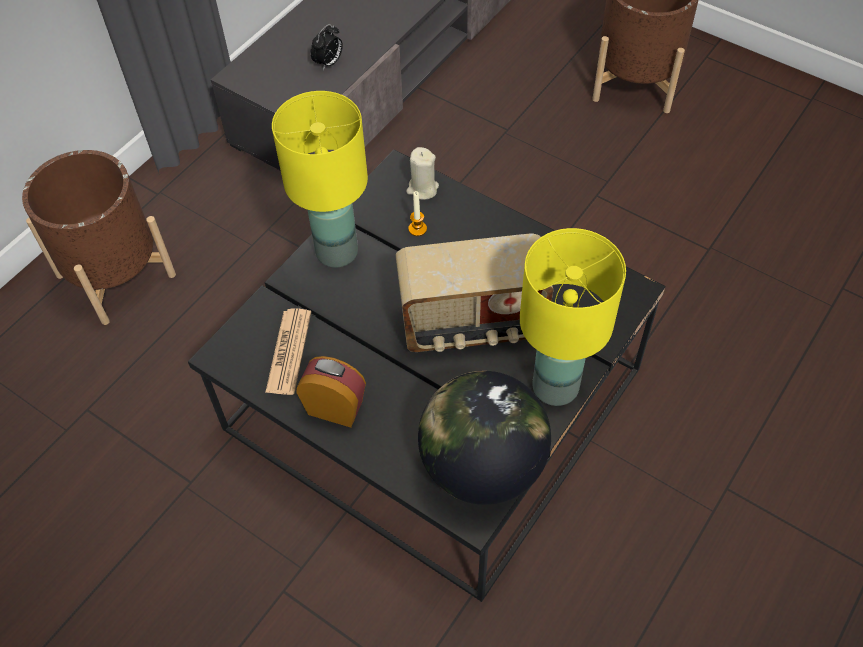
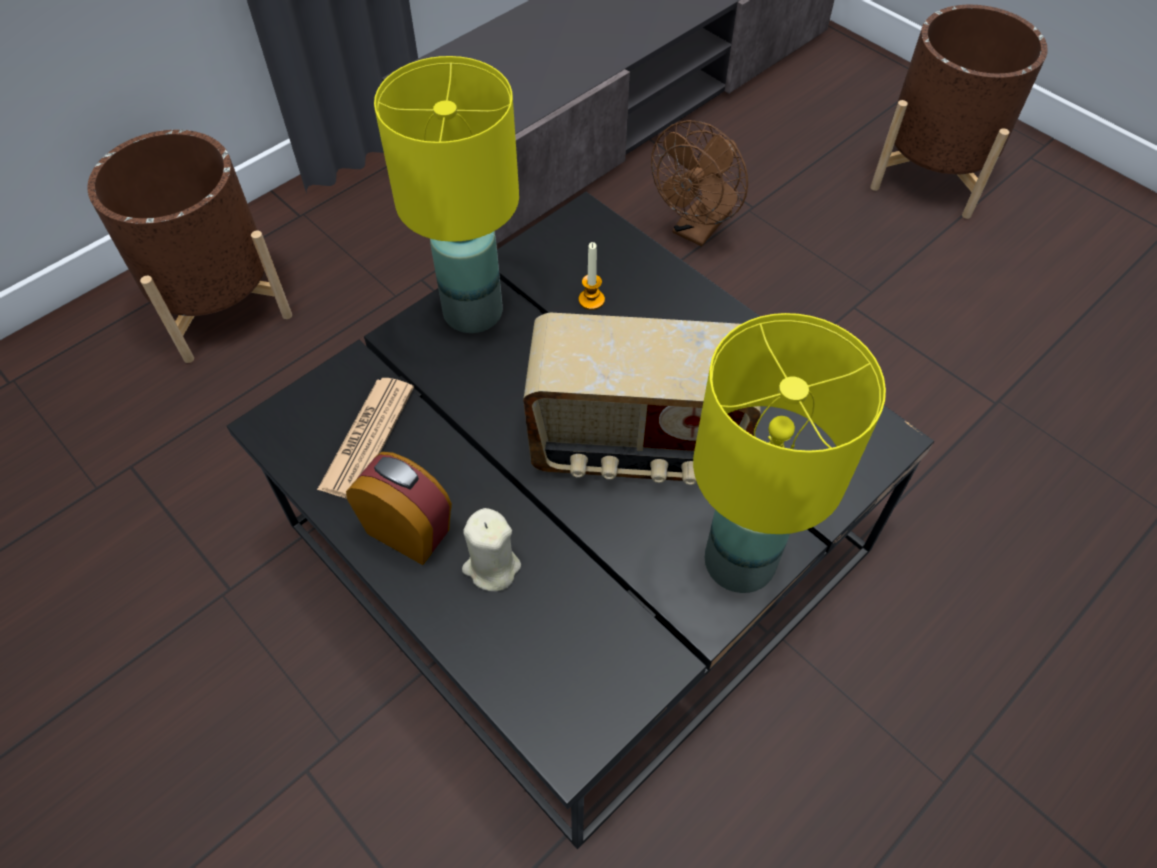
camera: 10 degrees right, 0 degrees up
(328, 63) = (534, 80): alarm clock -> none
(422, 189) = (611, 248): beige candle -> beige candle (491, 567)
(469, 155) = (697, 230): none -> brown fan
(482, 466) = (602, 664): globe -> none

